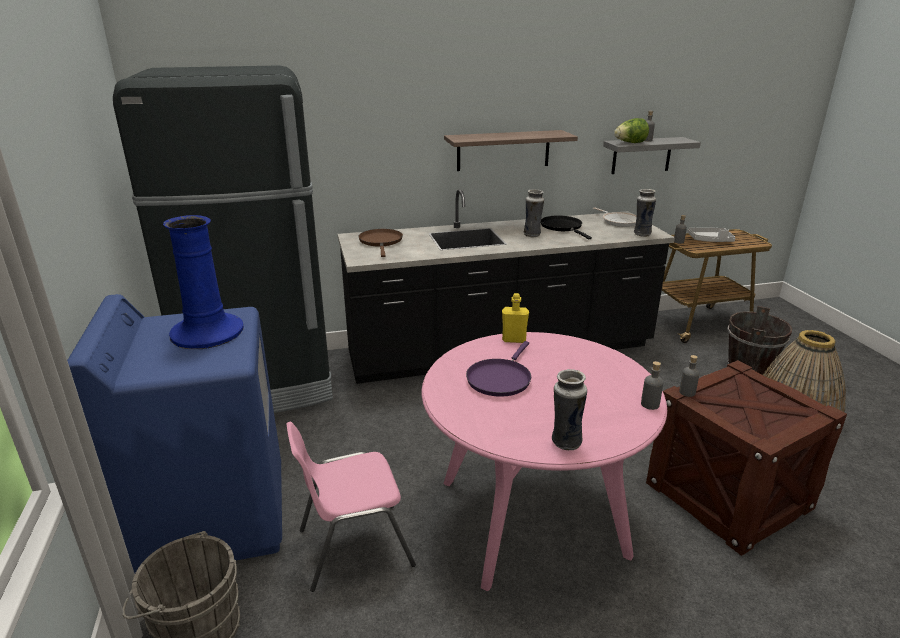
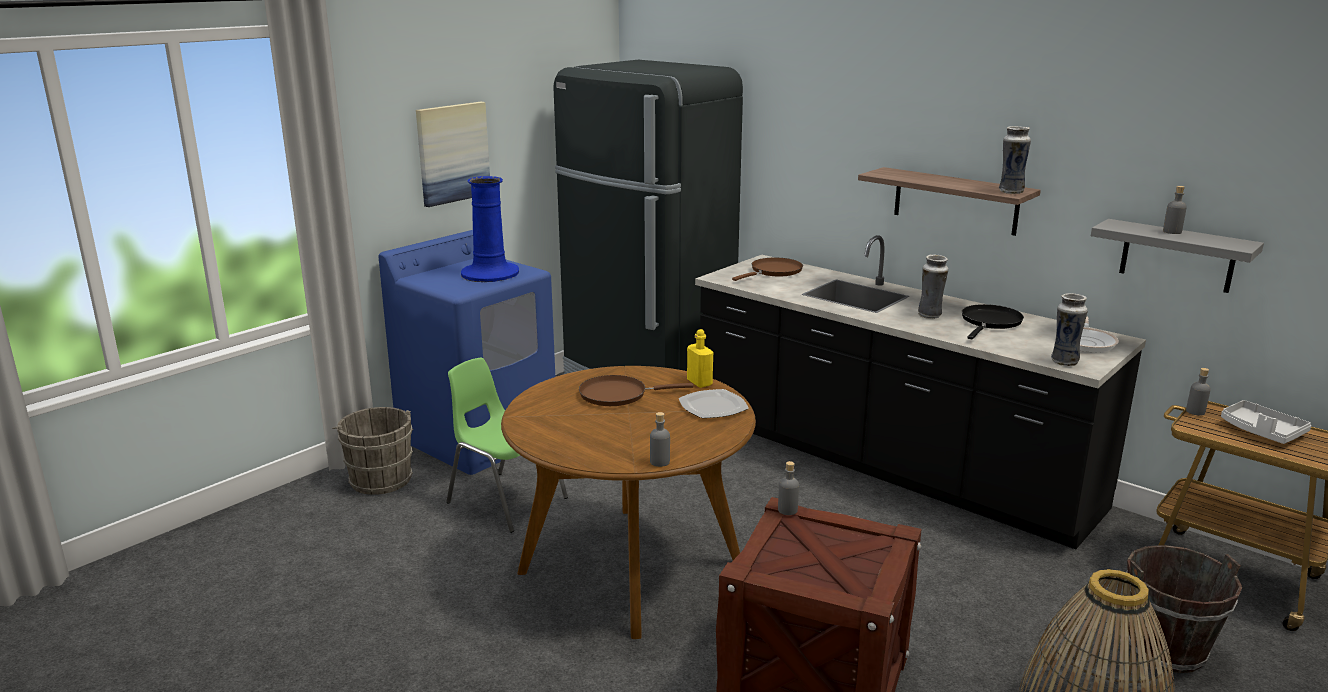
camera: 55 degrees right, 5 degrees down
(66, 204) = (453, 153): none -> picture
(353, 546) = (505, 500): pink chair -> green chair
(500, 378) = (618, 395): purple frying pan -> brown frying pan
(531, 517) = (630, 567): pink dining table -> brown dining table
(564, 350) = (713, 406): none -> plate
(565, 442) = (549, 440): vase -> vase (1010, 191)
(630, 143) = (1127, 228): lettuce -> none

